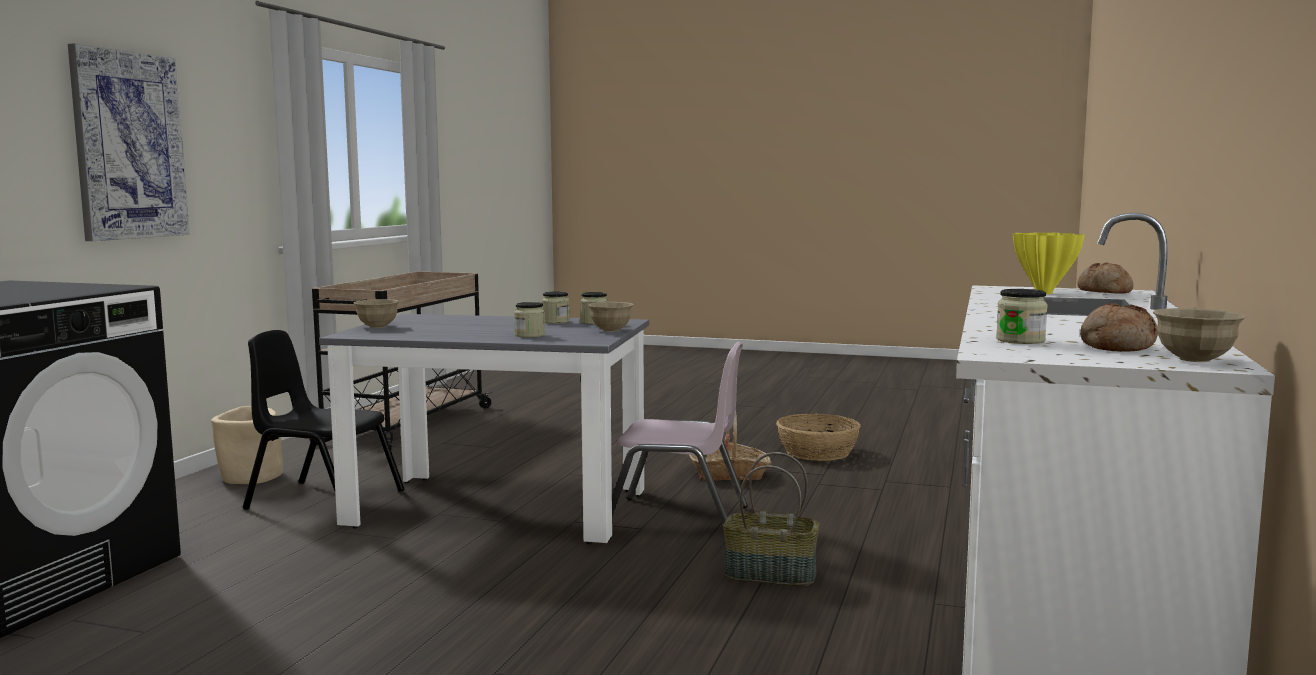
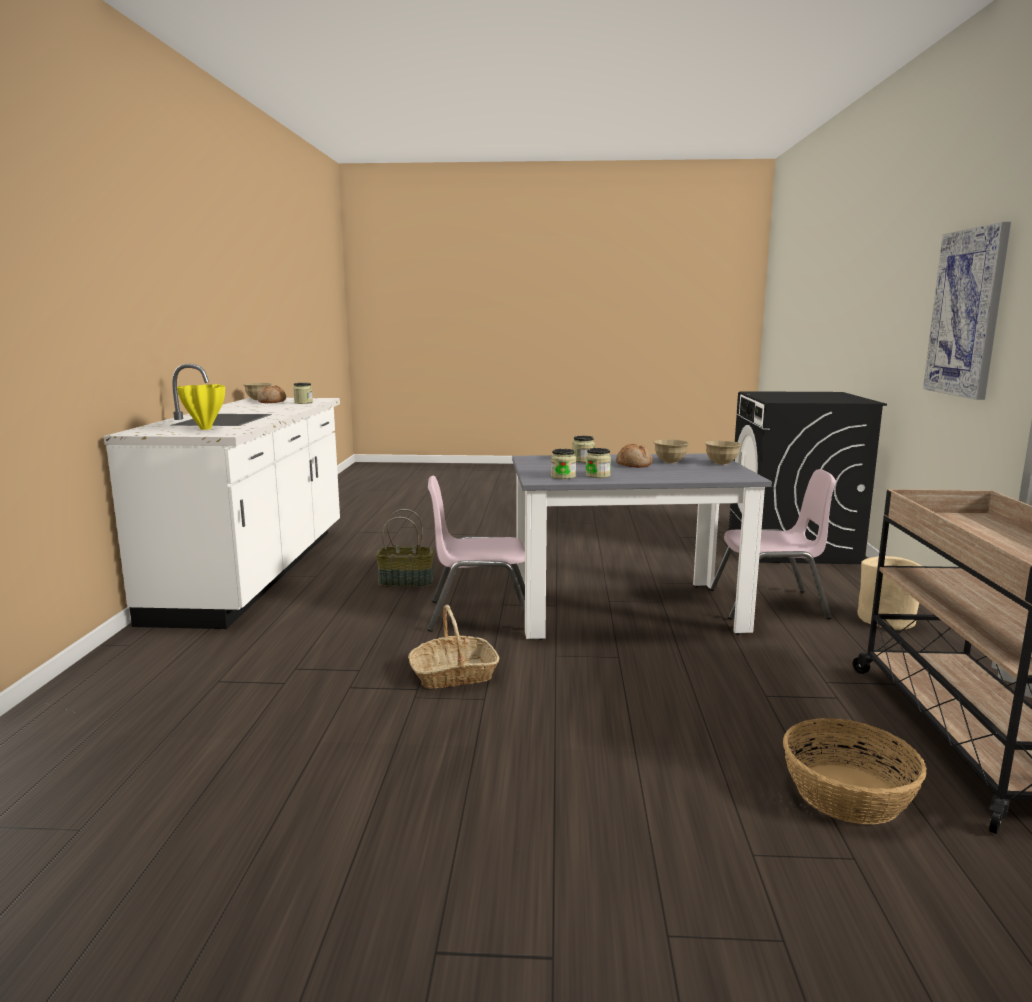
camera: 165 degrees right, 5 degrees up
(324, 500) = (768, 604): black chair -> pink chair
(611, 330) = (533, 468): beige bowl -> beige bowl (670, 462)
(817, 452) = (346, 736): basket -> basket (848, 794)
(1104, 291) = (152, 432): bread -> bread (634, 464)

